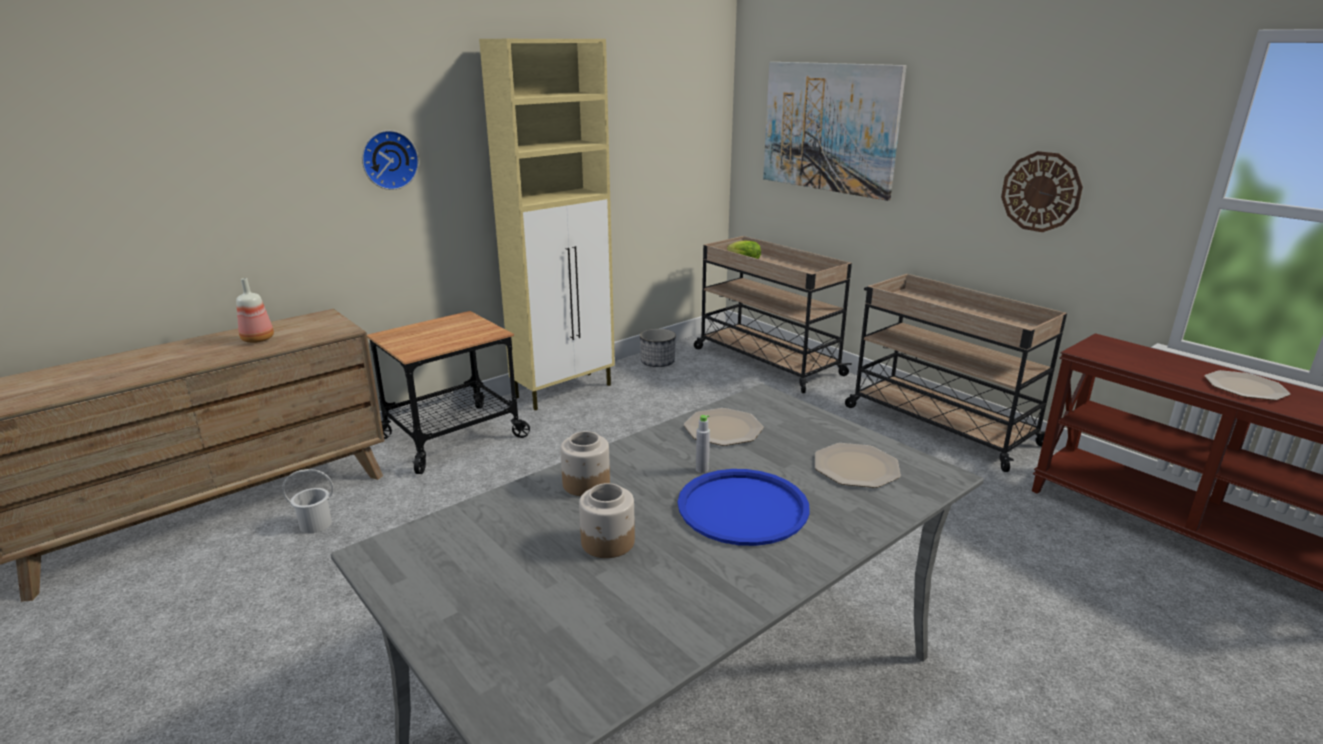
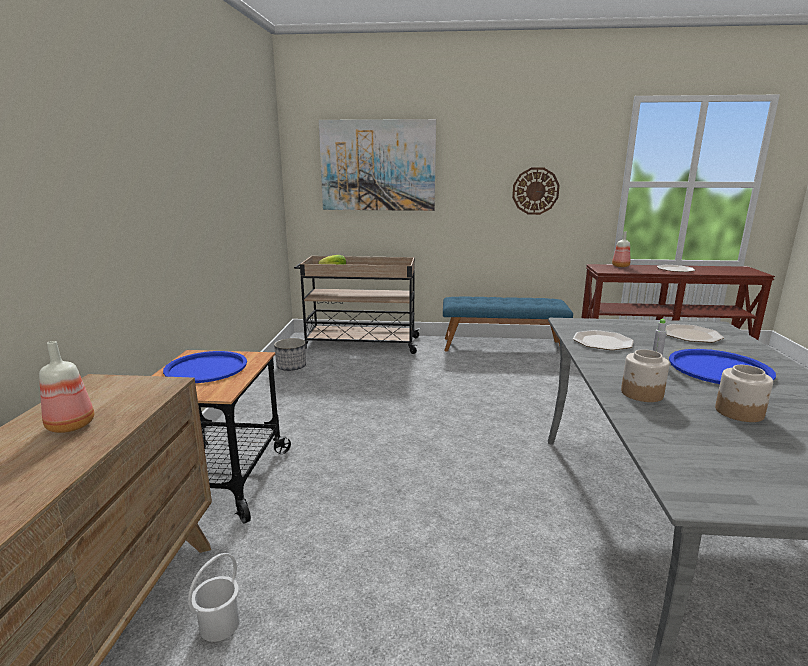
camera: 45 degrees left, 5 degrees down
(389, 159) = (112, 188): wall clock -> none
(446, 330) = (206, 368): none -> blue tray
(565, 390) = (255, 408): beige cabinet -> none
(938, 424) = (502, 346): beige cart -> blue bench
(1147, 353) = (621, 266): none -> bottle

